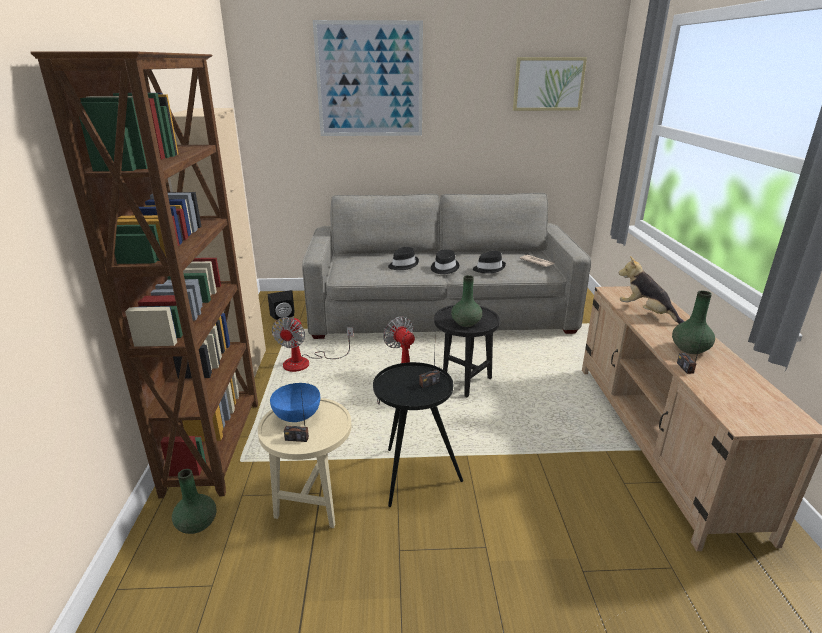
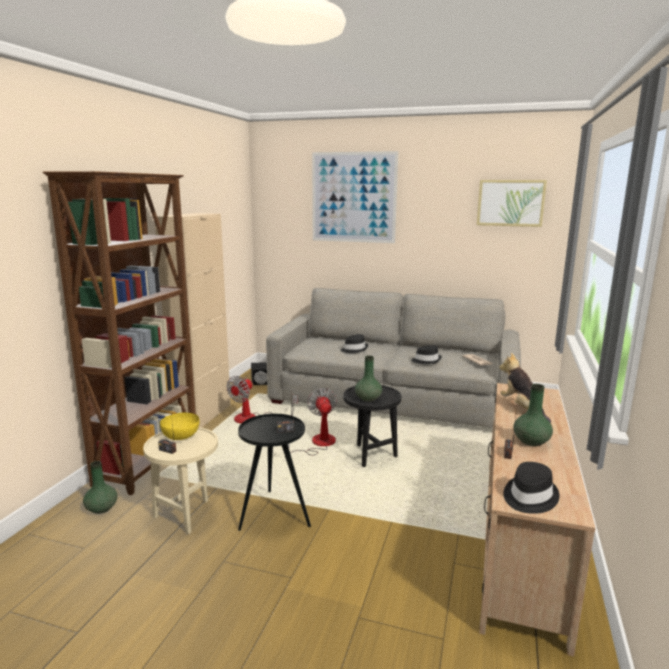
camera: 20 degrees right, 10 degrees down
(297, 414) = (181, 436): blue bowl -> yellow bowl
(444, 268) = (388, 356): black hat -> black hat (529, 497)

